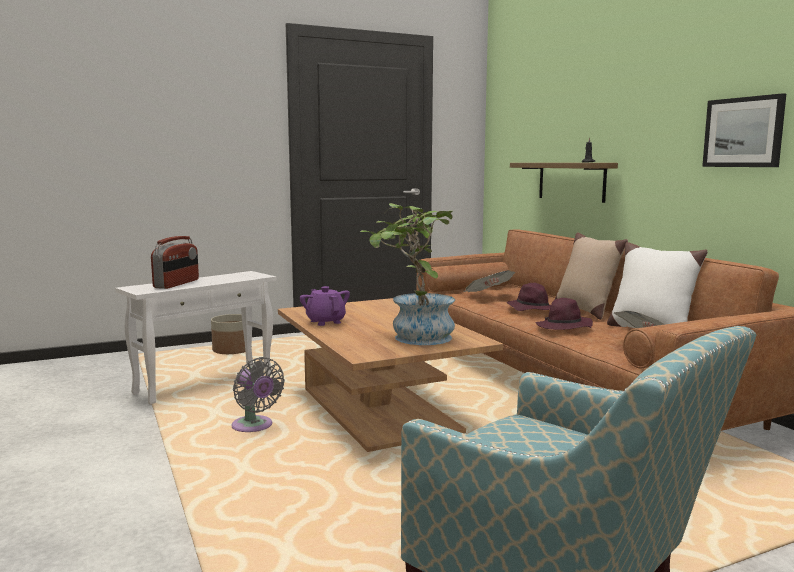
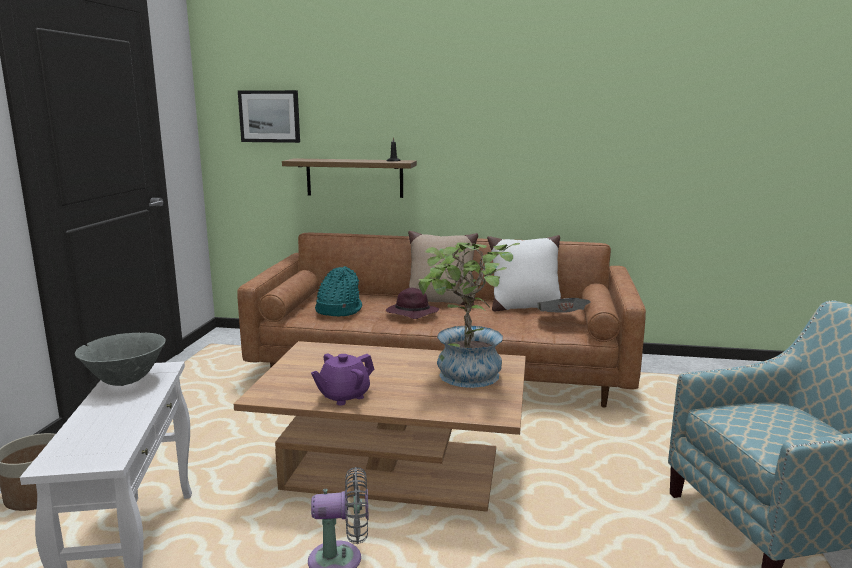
camera: 55 degrees left, 5 degrees up
(177, 284) = (102, 425): radio -> none
(232, 276) = (125, 382): none -> grey bowl
(325, 321) = (343, 396): purple teapot -> purple teapot turned 45 degrees counterclockwise
(488, 295) = (338, 310): newspaper -> turquoise hat
(564, 327) = (482, 324): purple hat -> none
(743, 132) = (549, 138): picture -> picture (269, 116)

